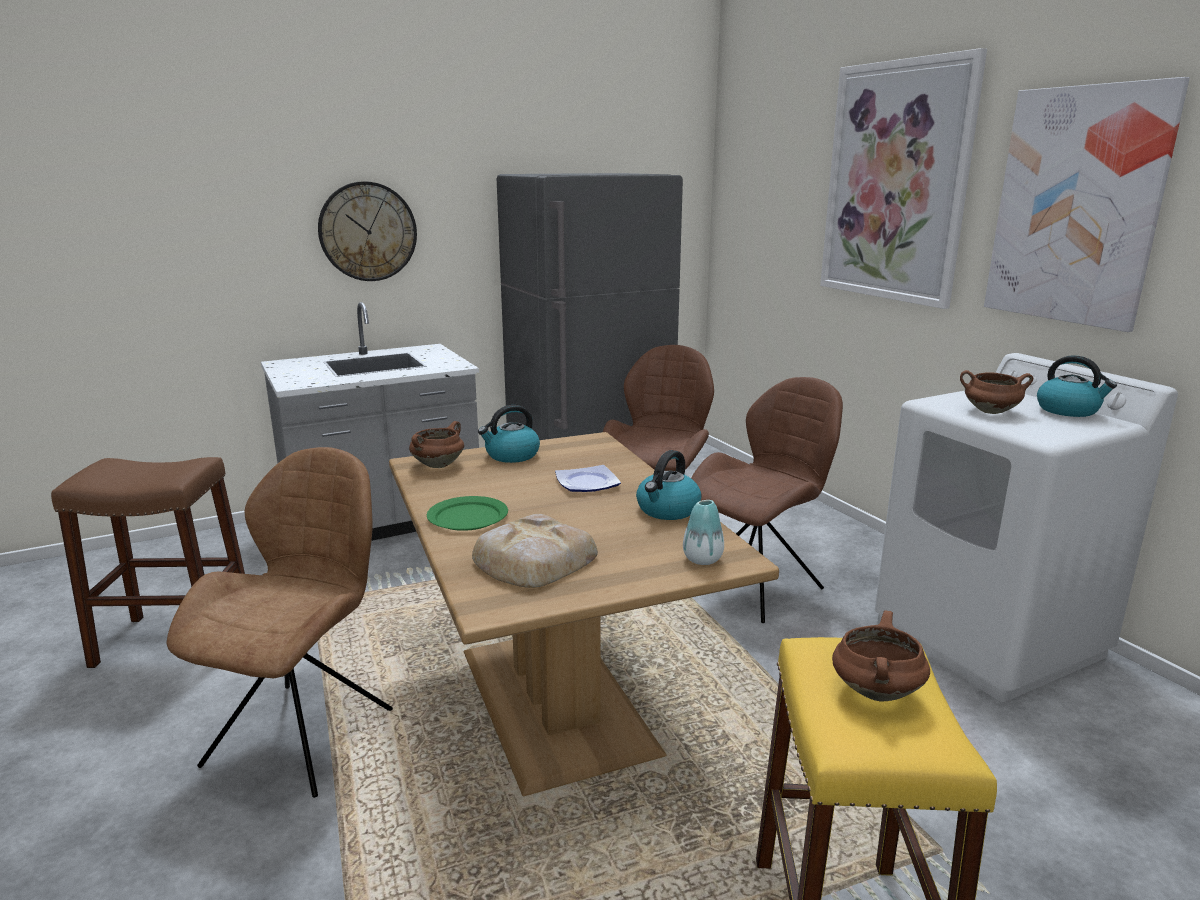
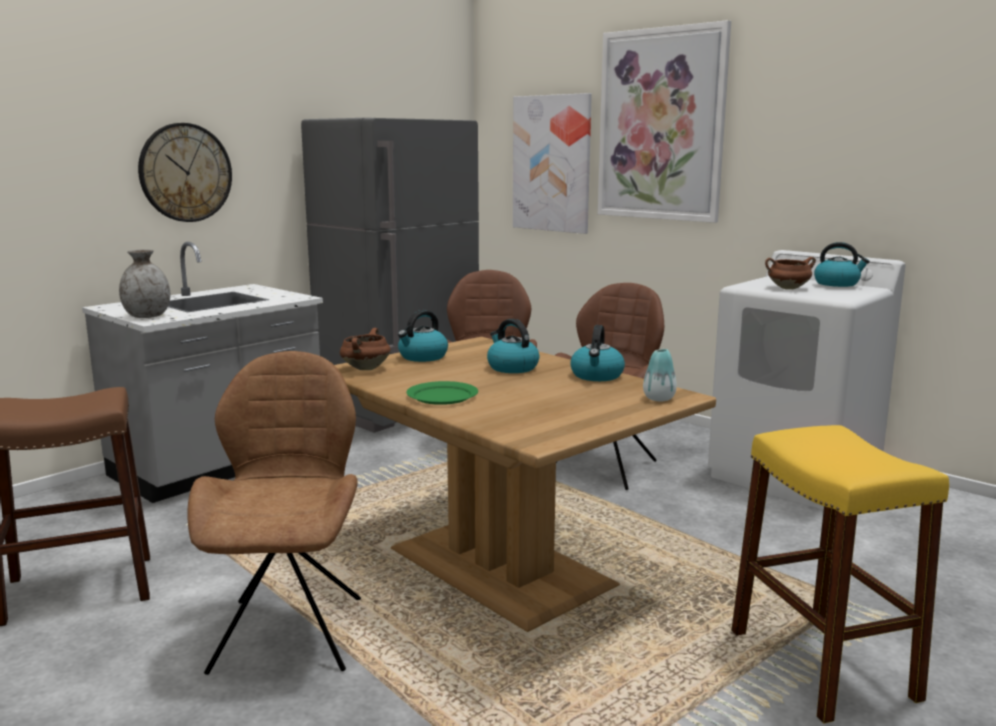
camera: 20 degrees left, 5 degrees down
(295, 379) = (147, 316): none -> grey vase
(532, 561) = (533, 414): bread -> none
(586, 484) = (512, 367): plate -> kettle
(875, 690) = (841, 449): brown cooking pot -> none
(1077, 206) = (814, 136): picture -> picture (552, 163)

